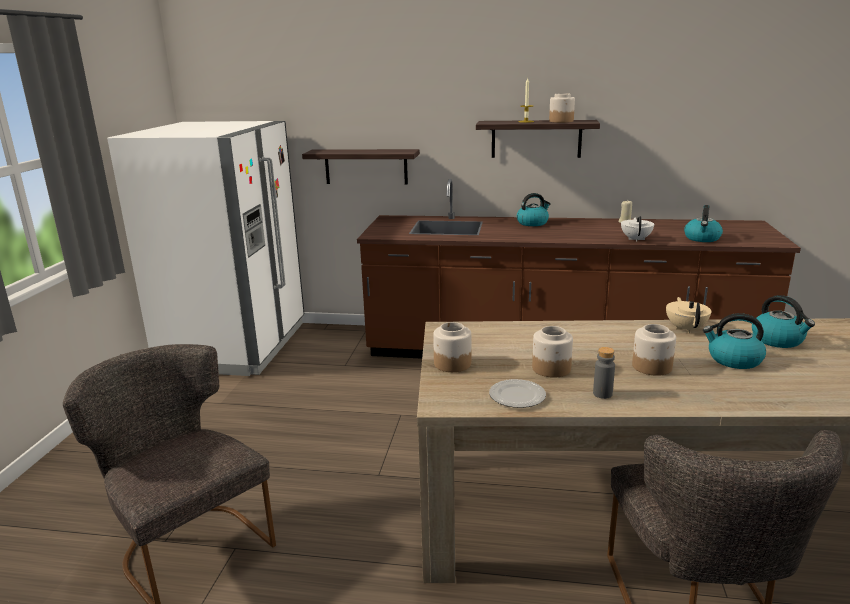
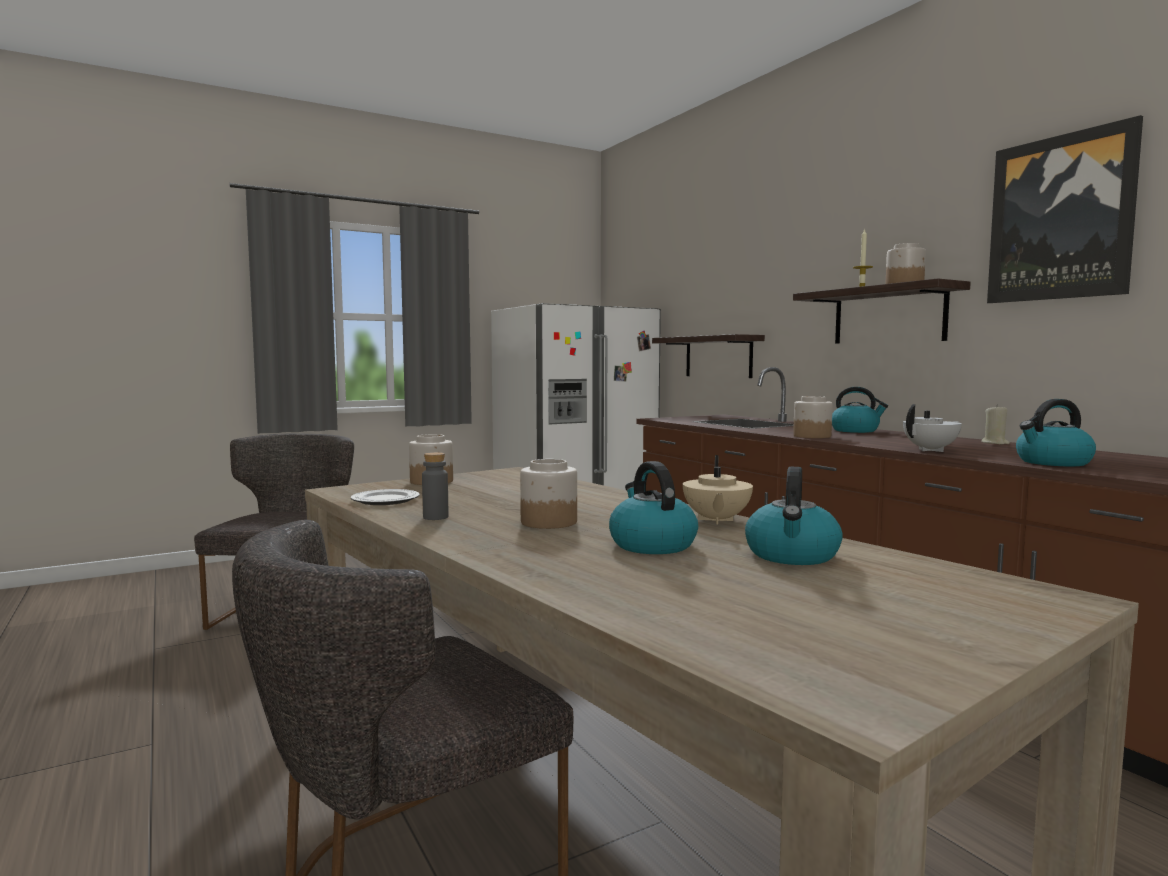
camera: 50 degrees right, 15 degrees down
(550, 368) = (473, 500): jar -> jar (811, 436)
(653, 86) = (1060, 218): none -> picture
(686, 328) = (716, 520): beige teapot -> beige teapot turned 135 degrees clockwise

